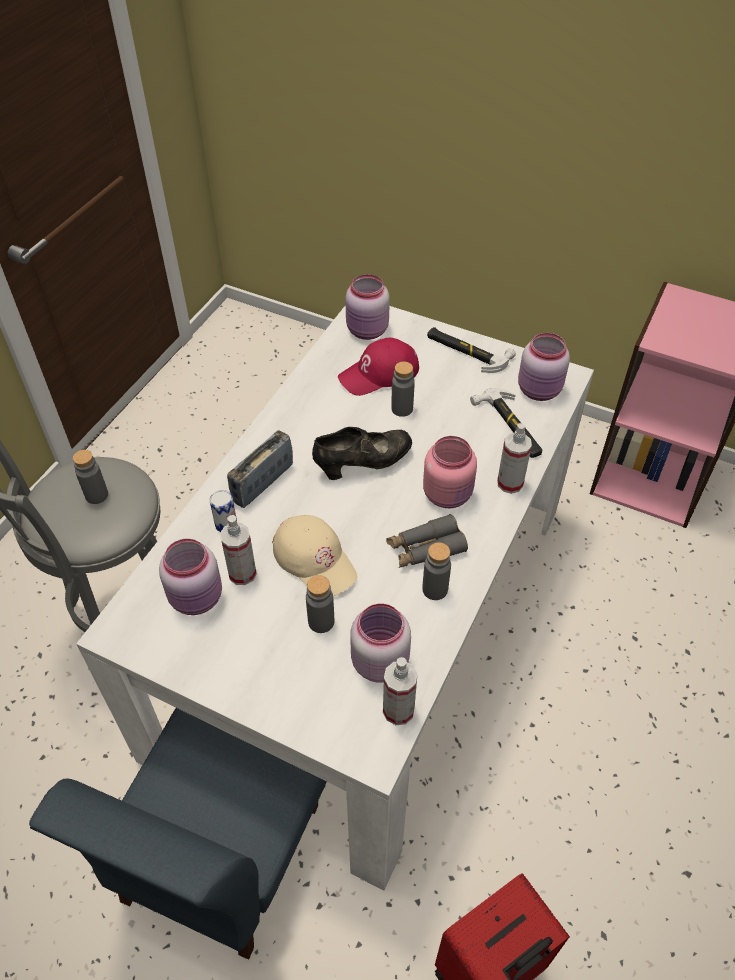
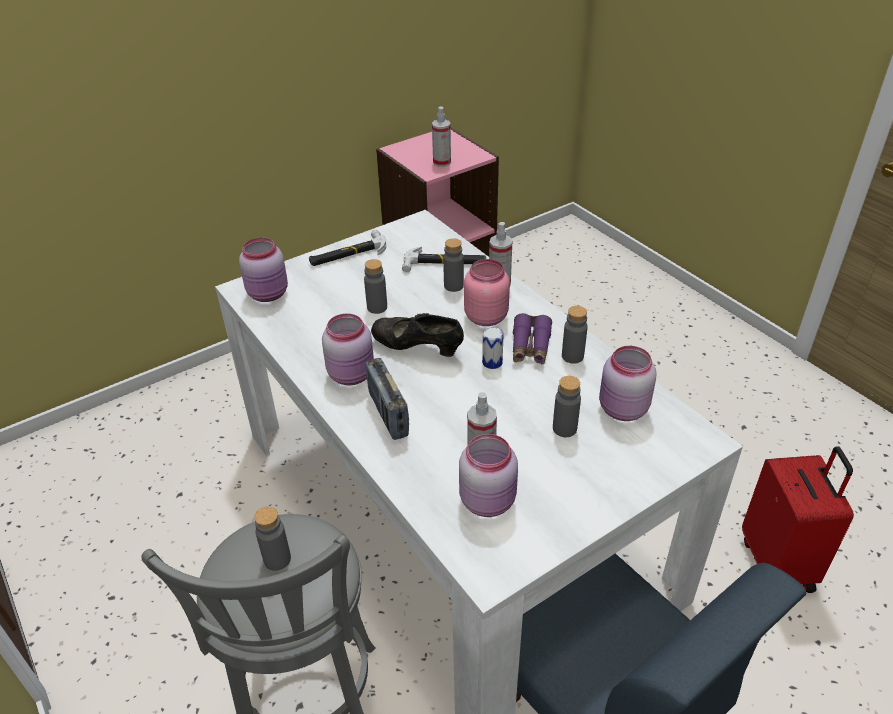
camera: 60 degrees left, 10 degrees down
(226, 524) = (416, 454): can -> can (492, 362)
(315, 559) = (498, 410): beige cap -> none
(363, 464) = (417, 348): black shoe -> black shoe turned 75 degrees counterclockwise
(379, 374) = (326, 305): red cap -> none
(398, 710) = (672, 414): spray bottle -> spray bottle (442, 162)
(425, 548) = (530, 347): grey binoculars -> purple binoculars
(478, 448) = (453, 286): none -> grey bottle
(540, 391) = (423, 238): pink jar -> pink jar (352, 374)

